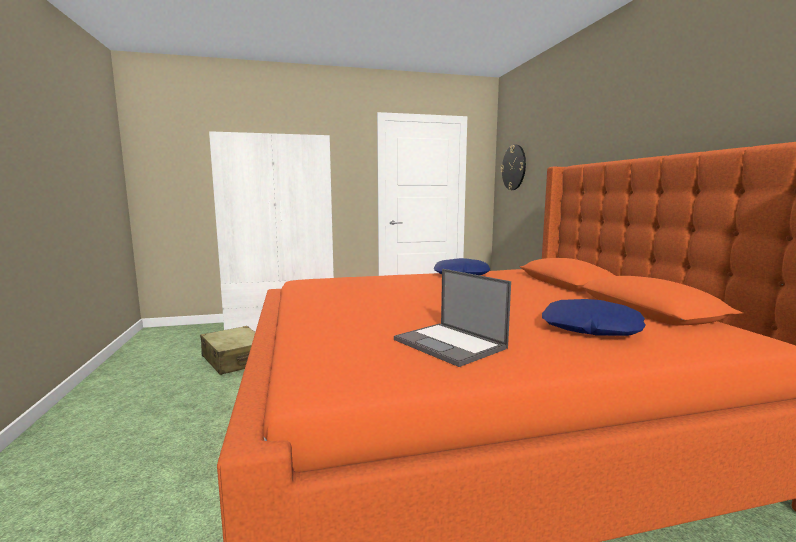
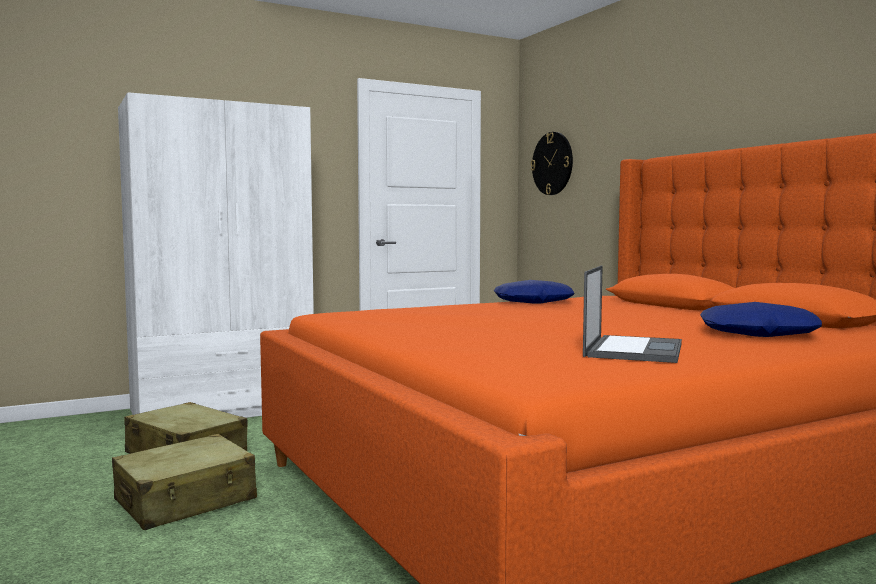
camera: 15 degrees left, 5 degrees down
(205, 398) = (186, 501): none -> beige suitcase
(451, 344) = (633, 350): laptop -> laptop turned 105 degrees counterclockwise

